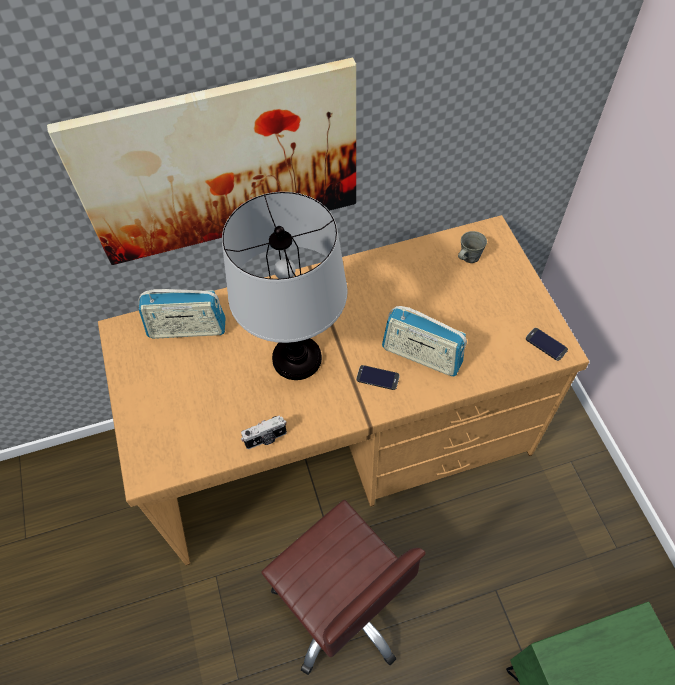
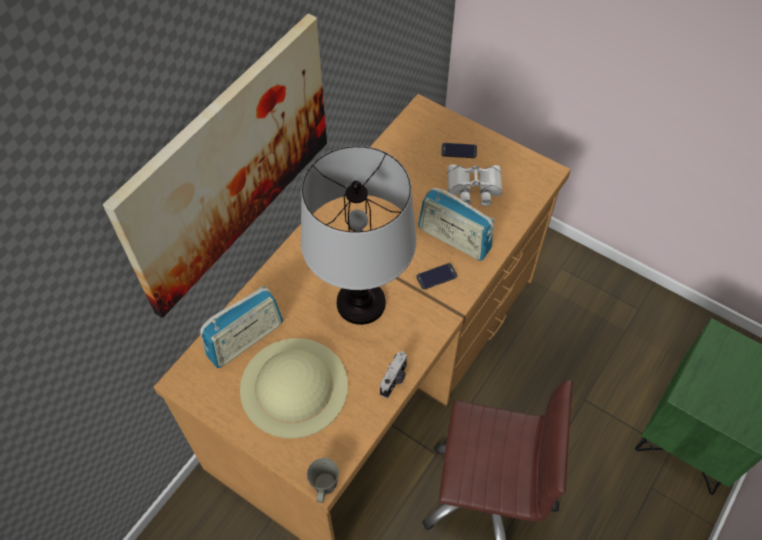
camera: 40 degrees left, 0 degrees up
(188, 389) = (294, 386): none -> beige hat
(421, 356) = (454, 239): radio -> radio turned 45 degrees clockwise
(469, 257) = (422, 141): grey mug -> grey mug (324, 485)
(479, 324) = (474, 188): none -> white binoculars
(546, 344) = (532, 174): phone -> phone (459, 151)

